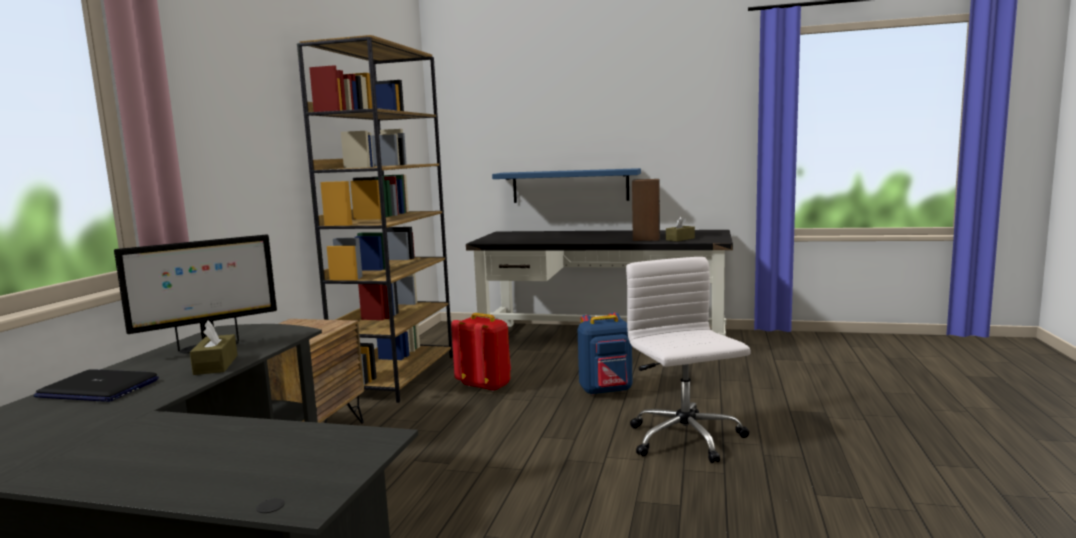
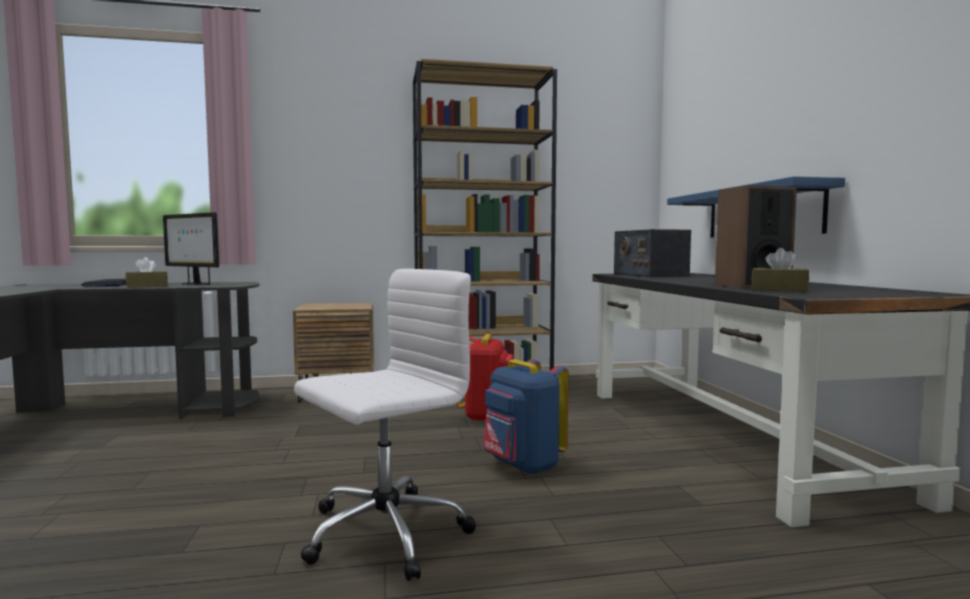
camera: 65 degrees right, 5 degrees down
(512, 238) = (649, 275): none -> radio

